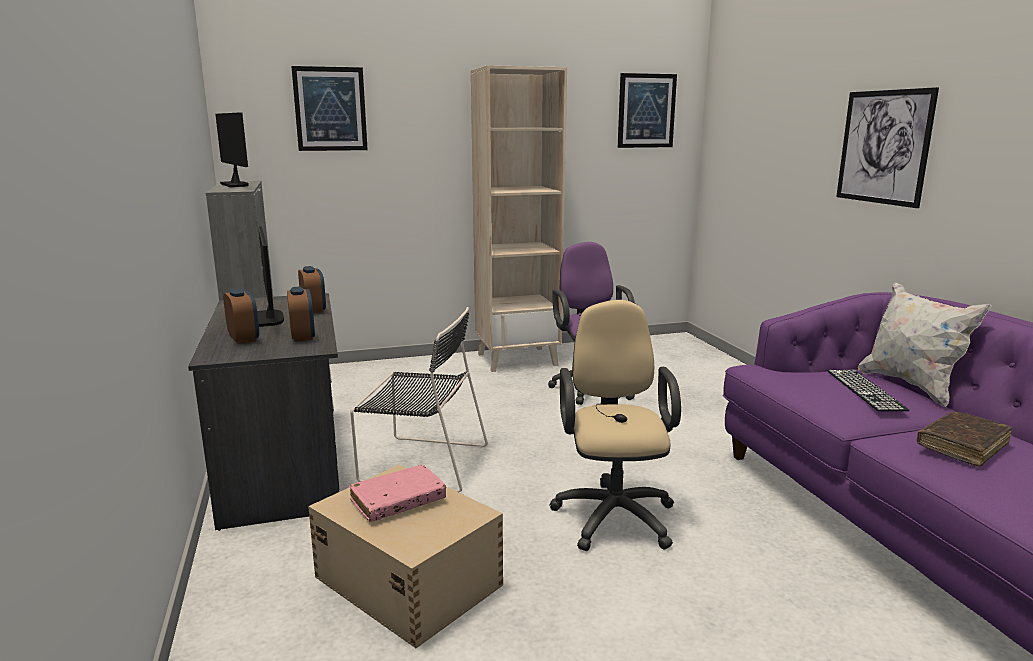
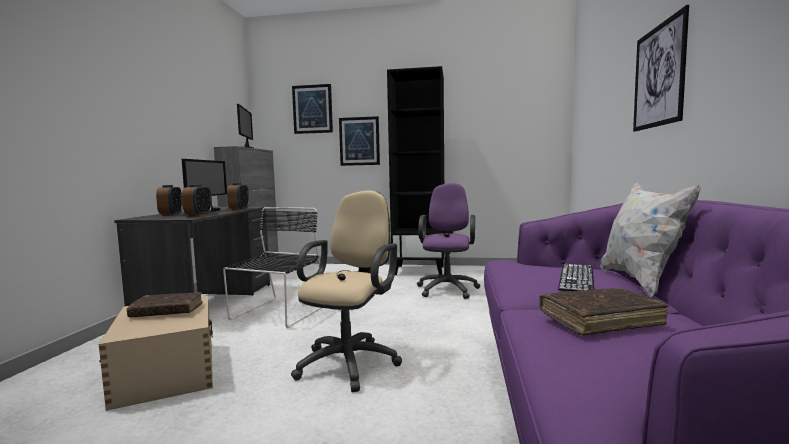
camera: 25 degrees right, 10 degrees down
(398, 501) = (167, 311): pink book -> brown book
(420, 463) = (278, 313): black chair -> black chair turned 105 degrees counterclockwise
(517, 359) = (419, 270): beige bookcase -> black bookcase
(646, 111) = (523, 99): picture -> picture (359, 141)

